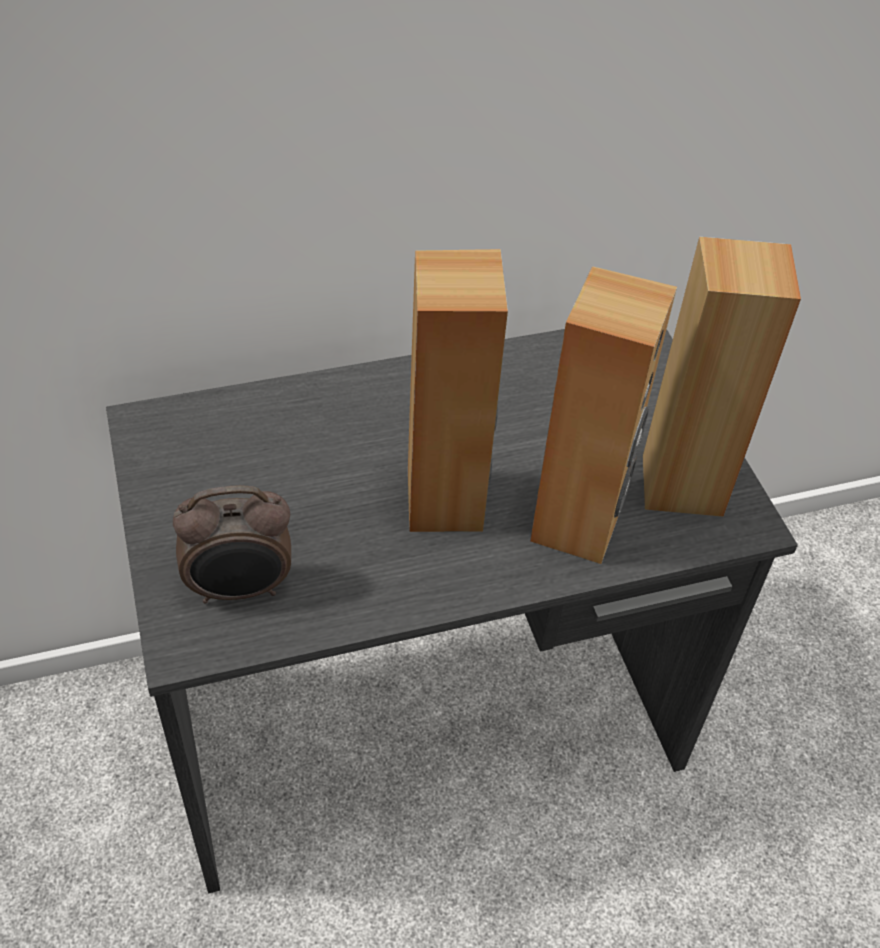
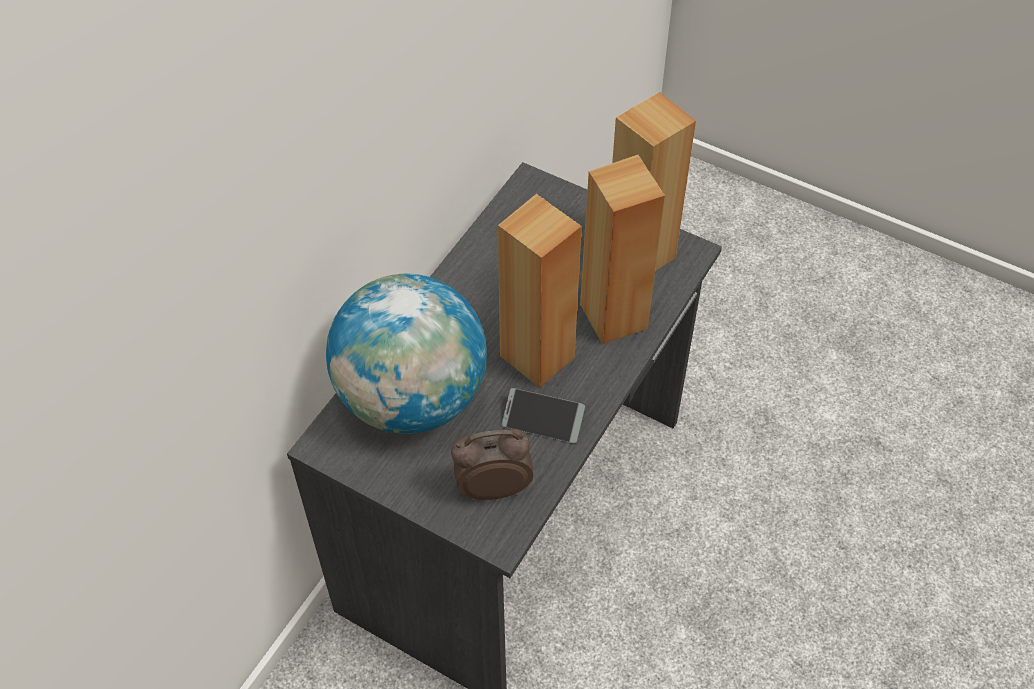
camera: 40 degrees left, 5 degrees up
(240, 589) = (493, 487): alarm clock -> alarm clock turned 135 degrees counterclockwise
(274, 445) = (412, 398): none -> globe
(372, 566) = (543, 420): none -> phone

